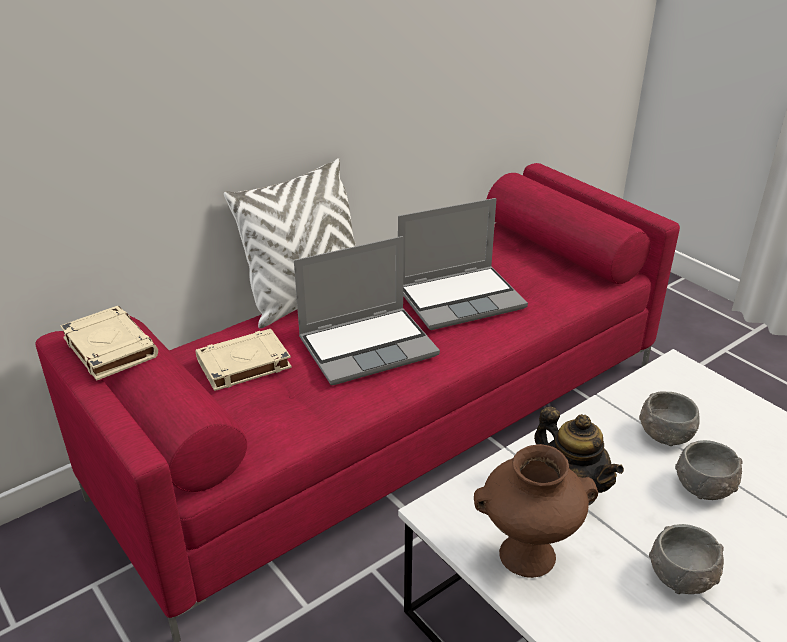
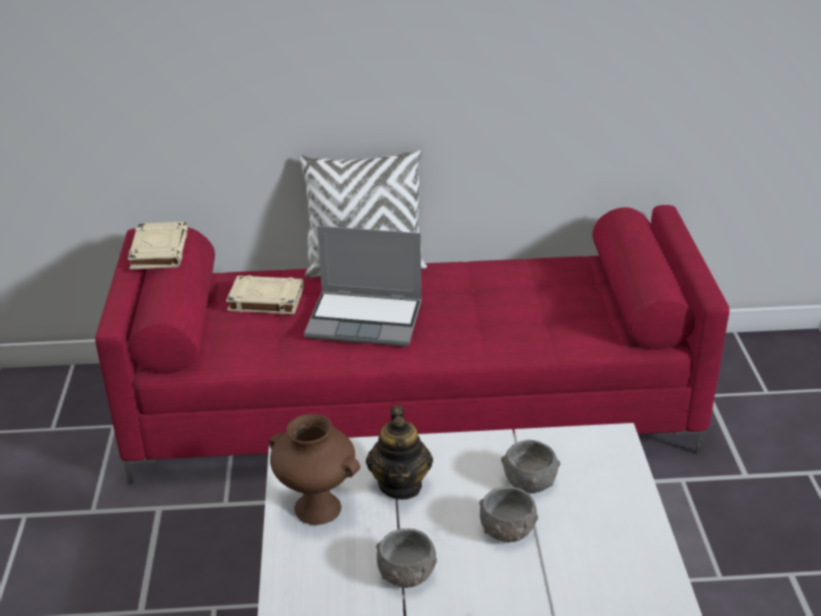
camera: 35 degrees right, 0 degrees up
(461, 298) = (484, 309): laptop -> none

